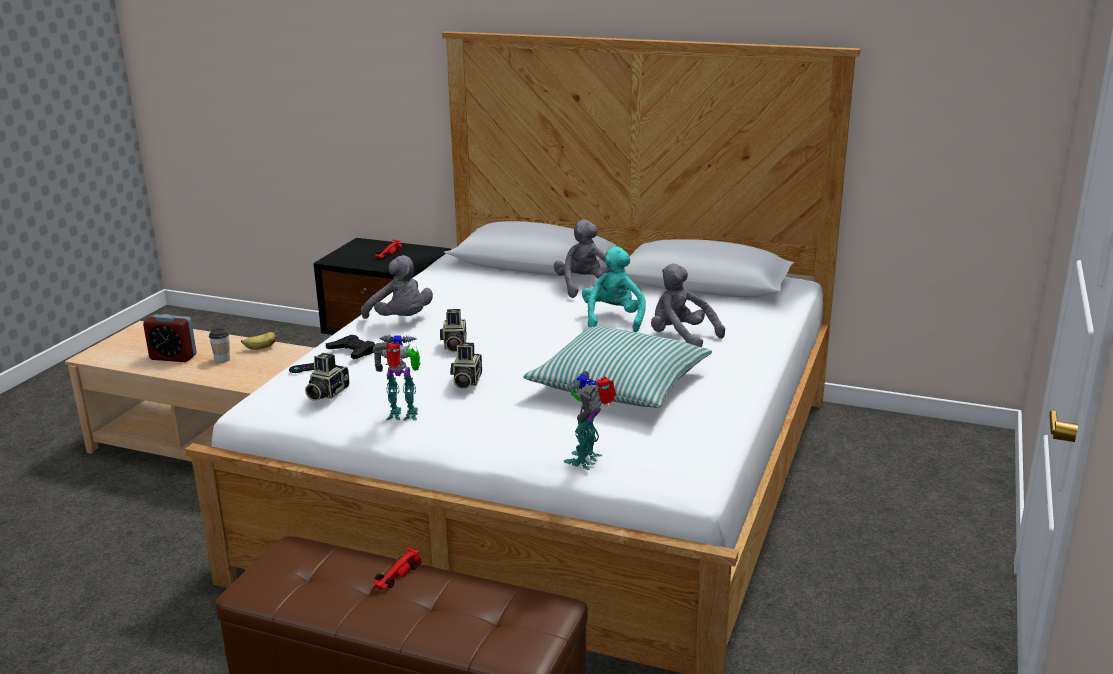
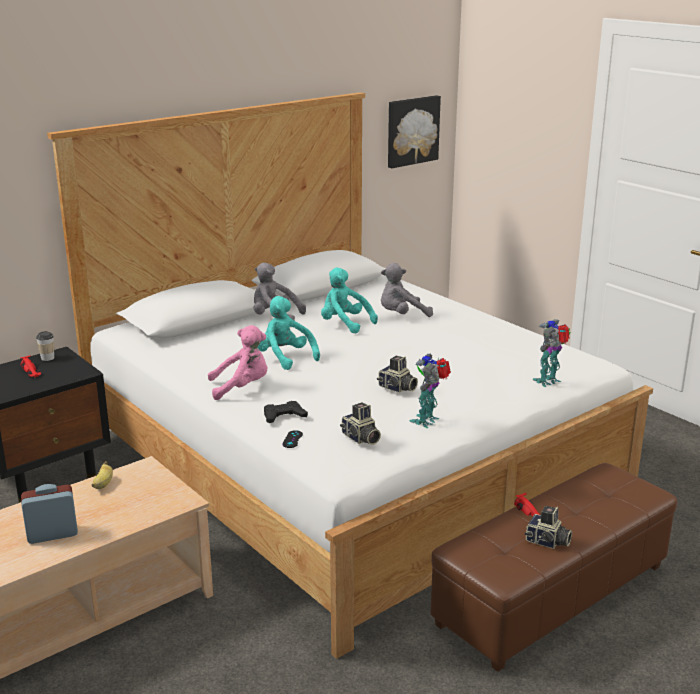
camera: 60 degrees left, 0 degrees up
(173, 357) = (52, 534): alarm clock -> alarm clock turned 150 degrees counterclockwise
(222, 359) = (100, 508): cup -> cup (47, 358)
(401, 320) = (242, 387): grey plush toy -> pink plush toy
(454, 345) = (329, 378): camera -> camera (547, 542)
(486, 317) = (285, 358): none -> turquoise plush toy
(587, 459) = (549, 381): toy robot -> toy robot turned 90 degrees clockwise
(619, 384) = (452, 348): pillow -> none
(965, 121) = (411, 131): none -> picture

